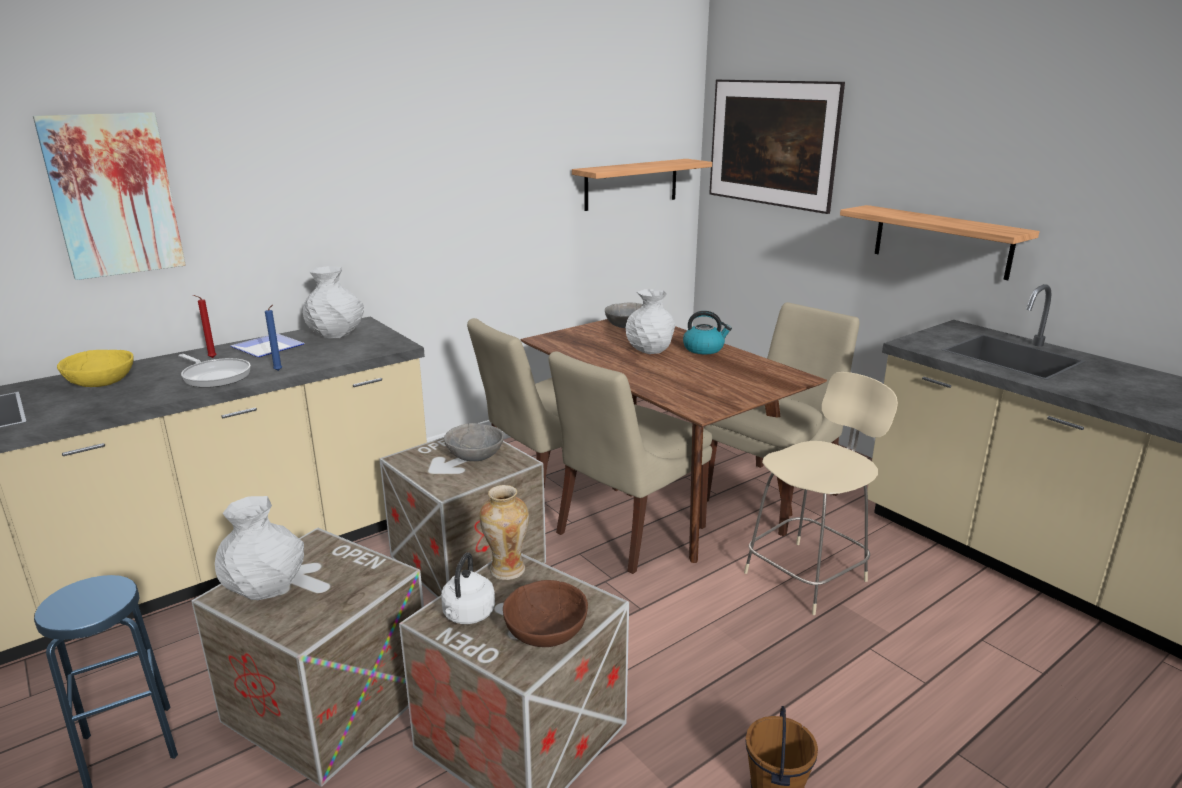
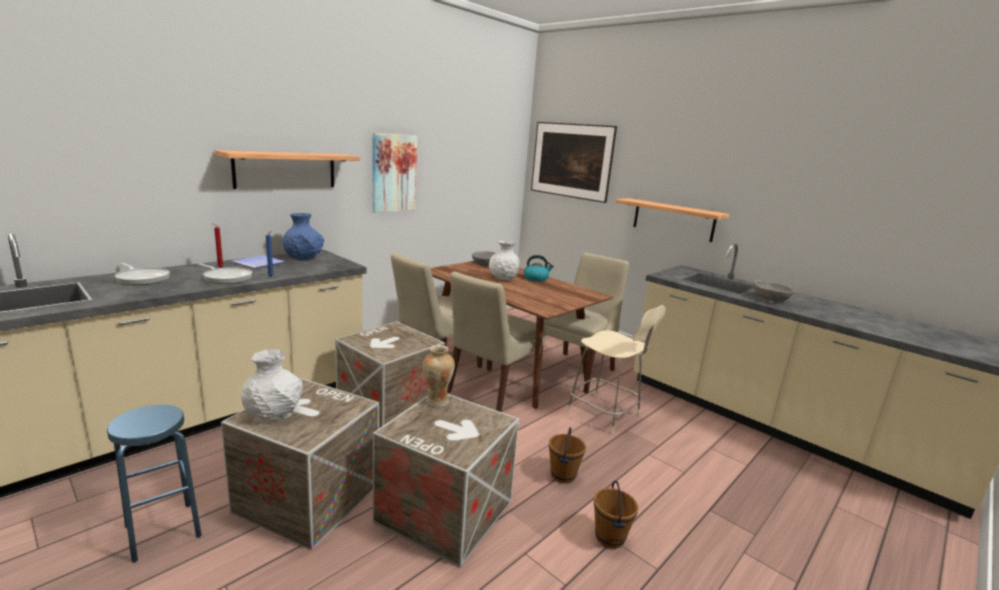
camera: 10 degrees left, 5 degrees down
(101, 382) = (142, 278): yellow bowl -> frying pan
(113, 195) = (159, 152): picture -> picture (393, 173)
(337, 334) = (304, 258): white vase -> blue vase
(467, 615) = (418, 427): white kettle -> none
(475, 455) = (399, 337): grey bowl -> grey bowl (769, 299)
(547, 632) = (472, 436): brown bowl -> none
(631, 184) = (486, 180): shelf -> shelf (285, 170)
(717, 681) = (562, 475): none -> brown bucket
(808, 575) = (605, 414): beige chair -> beige chair turned 90 degrees clockwise

